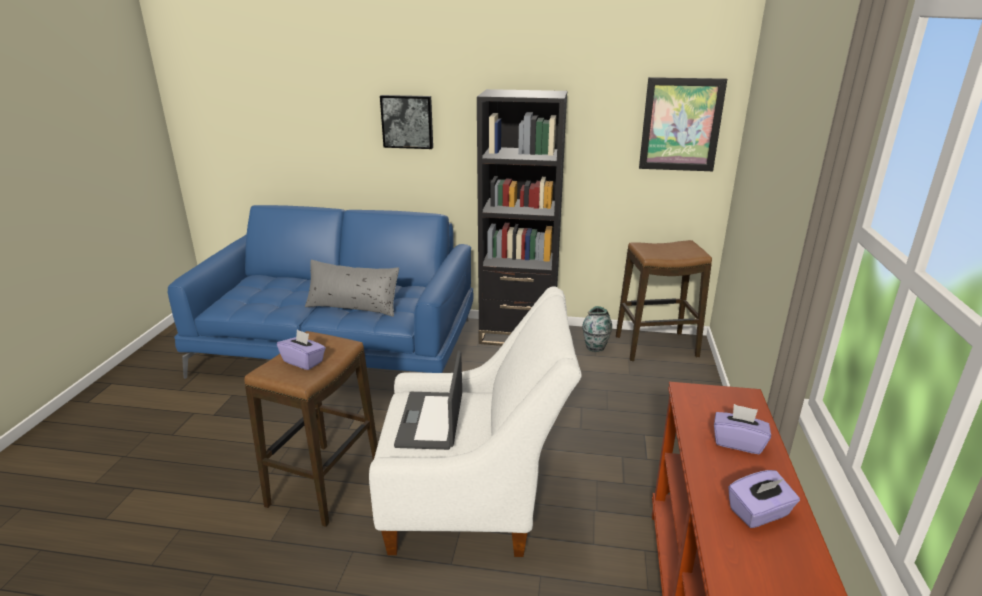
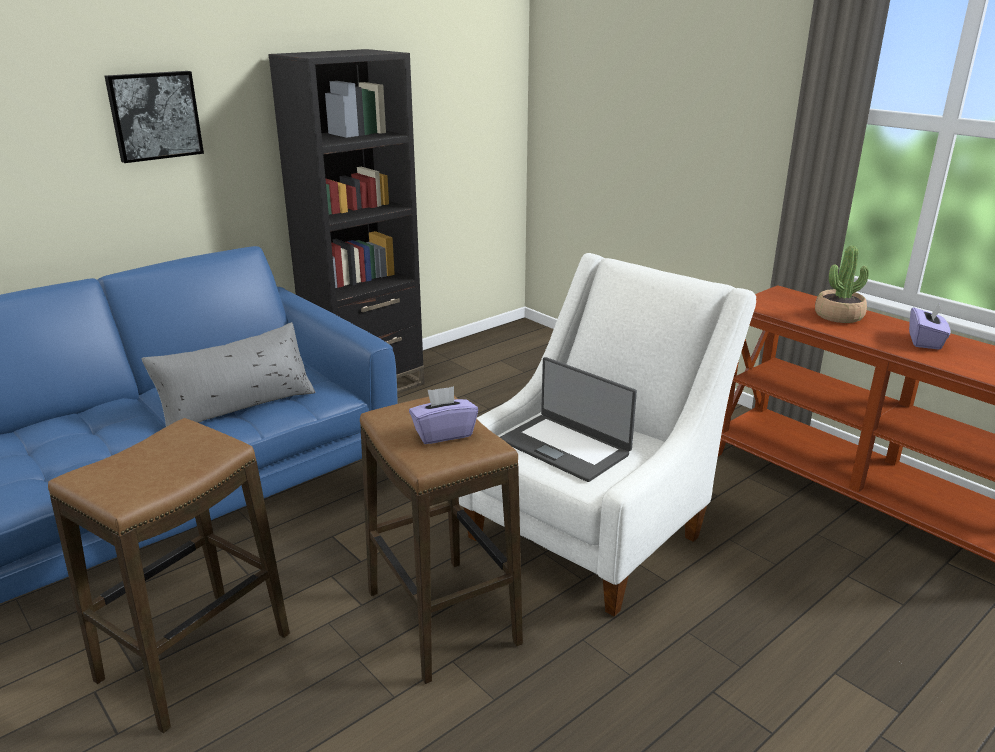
camera: 50 degrees left, 0 degrees up
(595, 347) = (458, 364): vase -> none
(656, 347) = (505, 342): stool -> stool (195, 657)
(681, 125) = (479, 81): picture -> none
(738, 442) = (838, 316): purple tissue box -> potted plant

